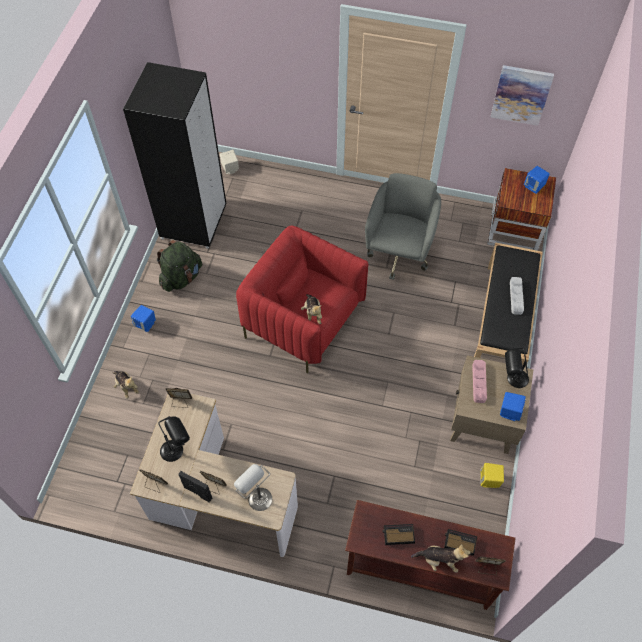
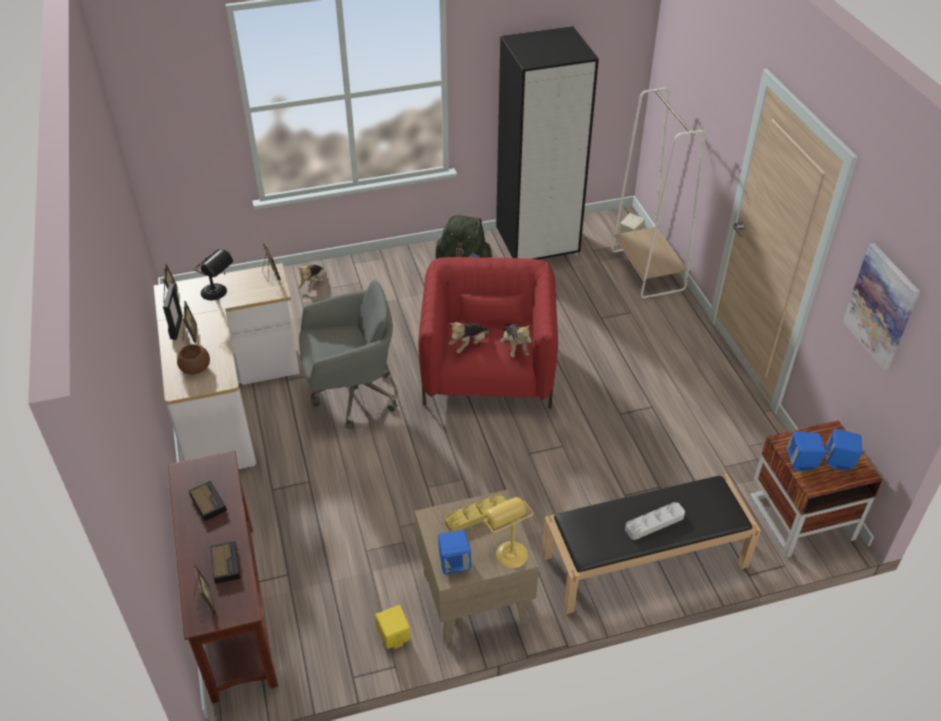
camera: 60 degrees right, 15 degrees down
(146, 324) = (391, 266): blue speaker -> blue speaker (801, 462)
(256, 496) = (195, 368): white table lamp -> brown bowl
(270, 179) = (647, 271): none -> clothes rack
(398, 257) = (644, 418): grey office chair -> grey office chair (352, 398)
(440, 560) = (193, 553): plush toy -> plush toy (514, 348)
(479, 382) = (476, 516): pink tray -> yellow tray
(513, 379) = (507, 549): black table lamp -> yellow table lamp

